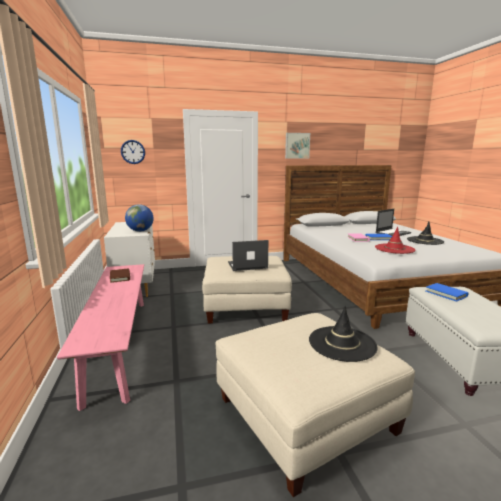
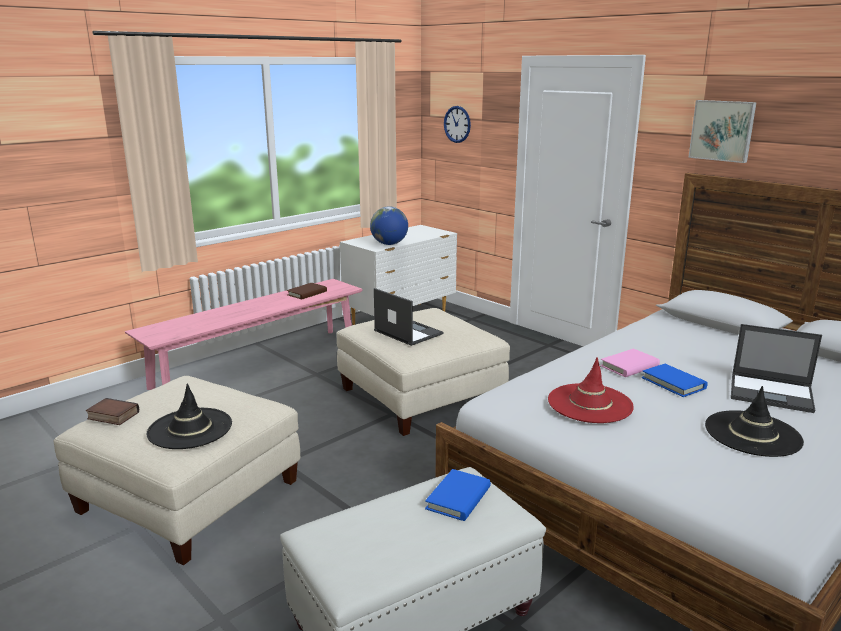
camera: 60 degrees right, 5 degrees up
(294, 375) = (112, 416): none -> book

